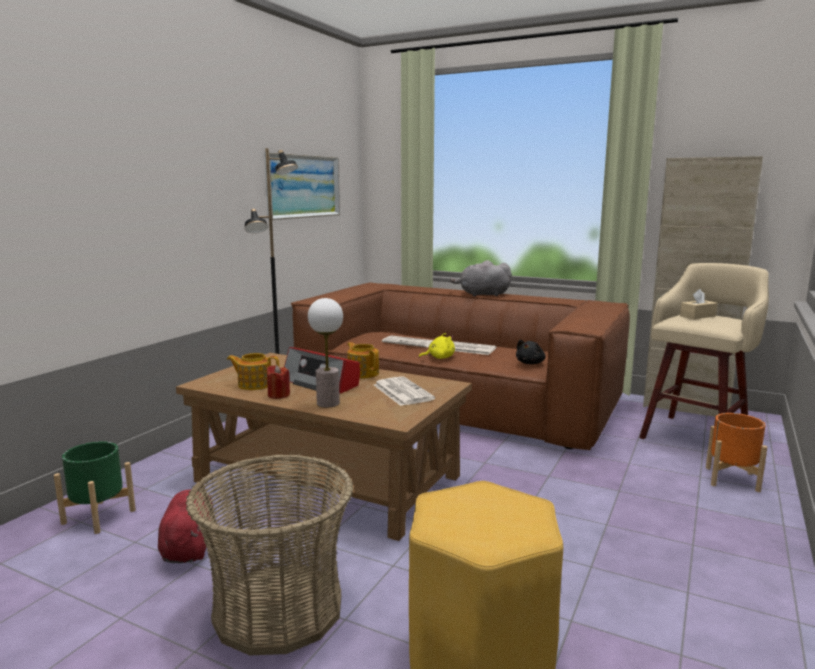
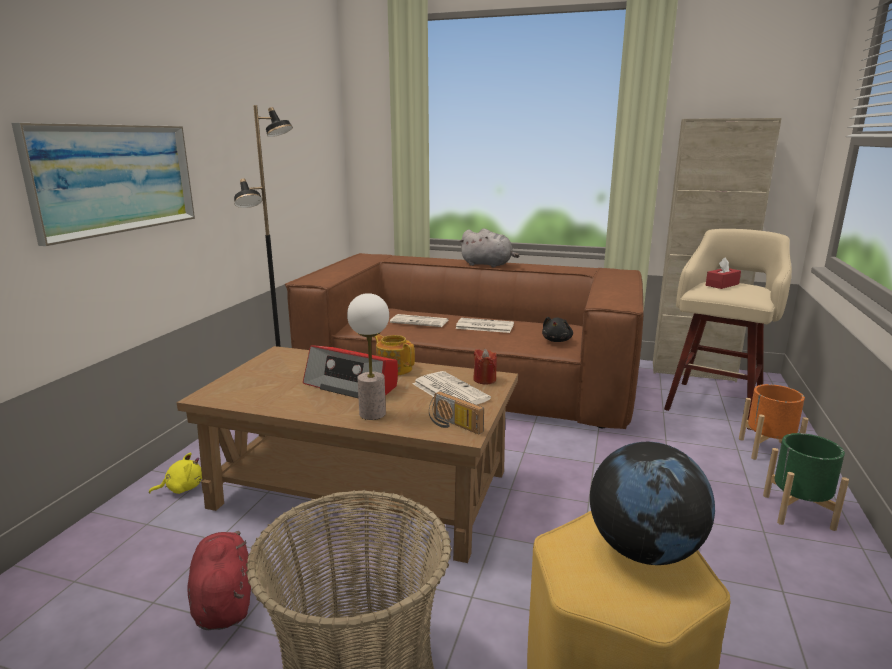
camera: 10 degrees left, 5 degrees up
(99, 516) = (97, 570): green planter -> green planter (798, 511)
(254, 384) = (273, 393): teapot -> none
(278, 395) = (309, 406): red candle -> red candle (484, 380)
(303, 186) = (286, 148): picture -> picture (115, 178)
(391, 415) = (453, 425): none -> radio
(439, 358) = (458, 339): yellow plush toy -> yellow plush toy (182, 488)
(482, 295) = (488, 265): grey plush toy -> grey plush toy turned 150 degrees counterclockwise
(505, 509) = (644, 551): none -> globe
(697, 316) = (722, 285): beige tissue box -> red tissue box

